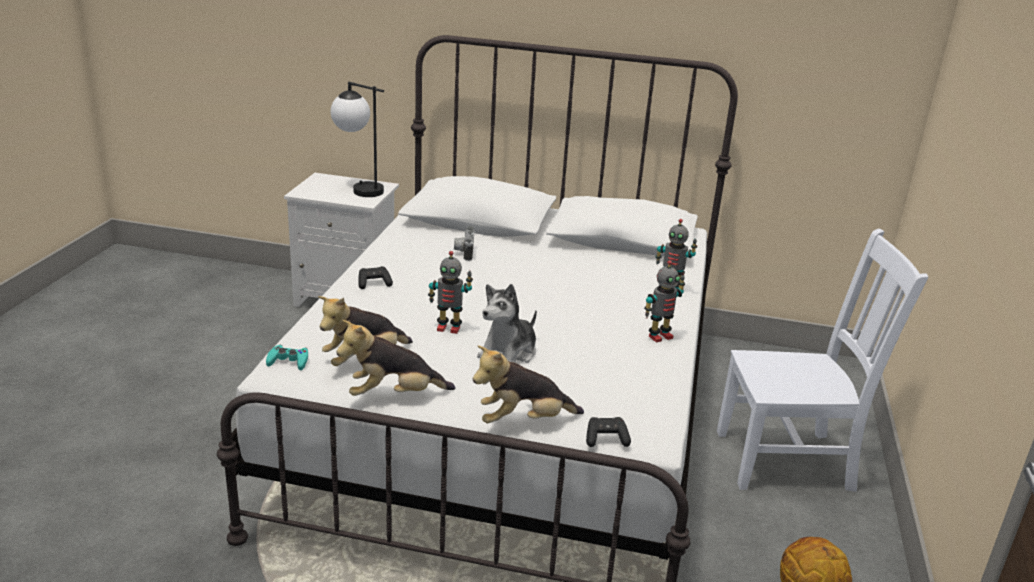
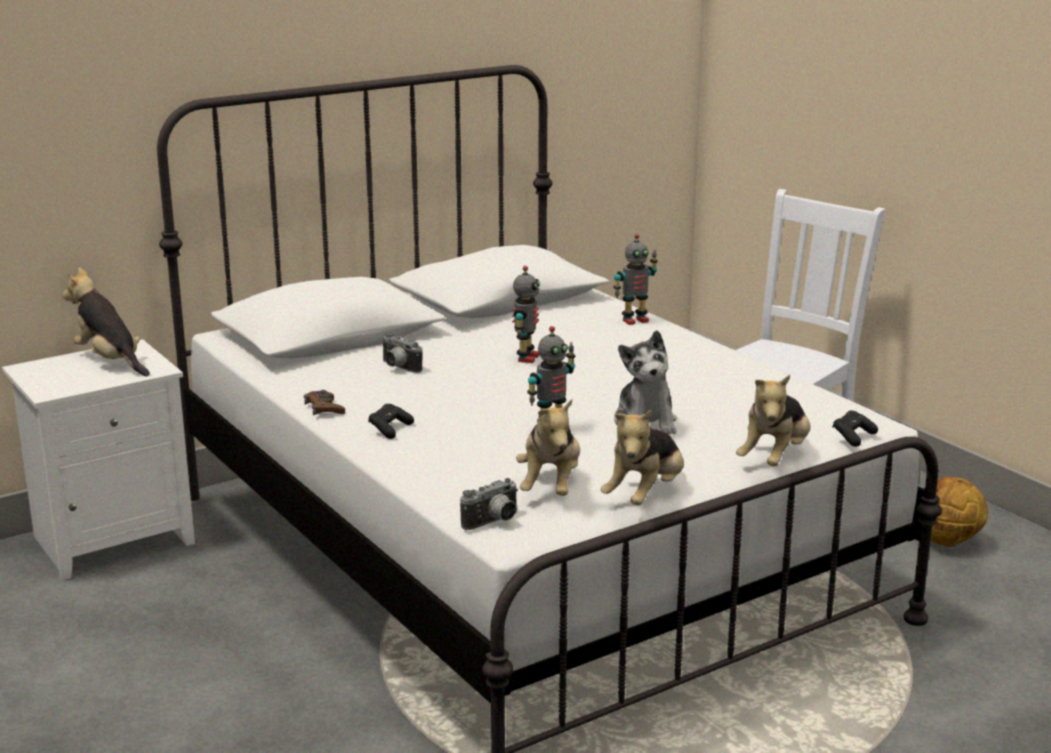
camera: 45 degrees left, 5 degrees down
(288, 361) = (494, 523): turquoise game controller -> camera
(358, 189) = (110, 361): table lamp -> plush toy
(374, 257) = (324, 408): none -> brown game controller
(659, 336) = (712, 357): toy robot -> toy robot (526, 358)

